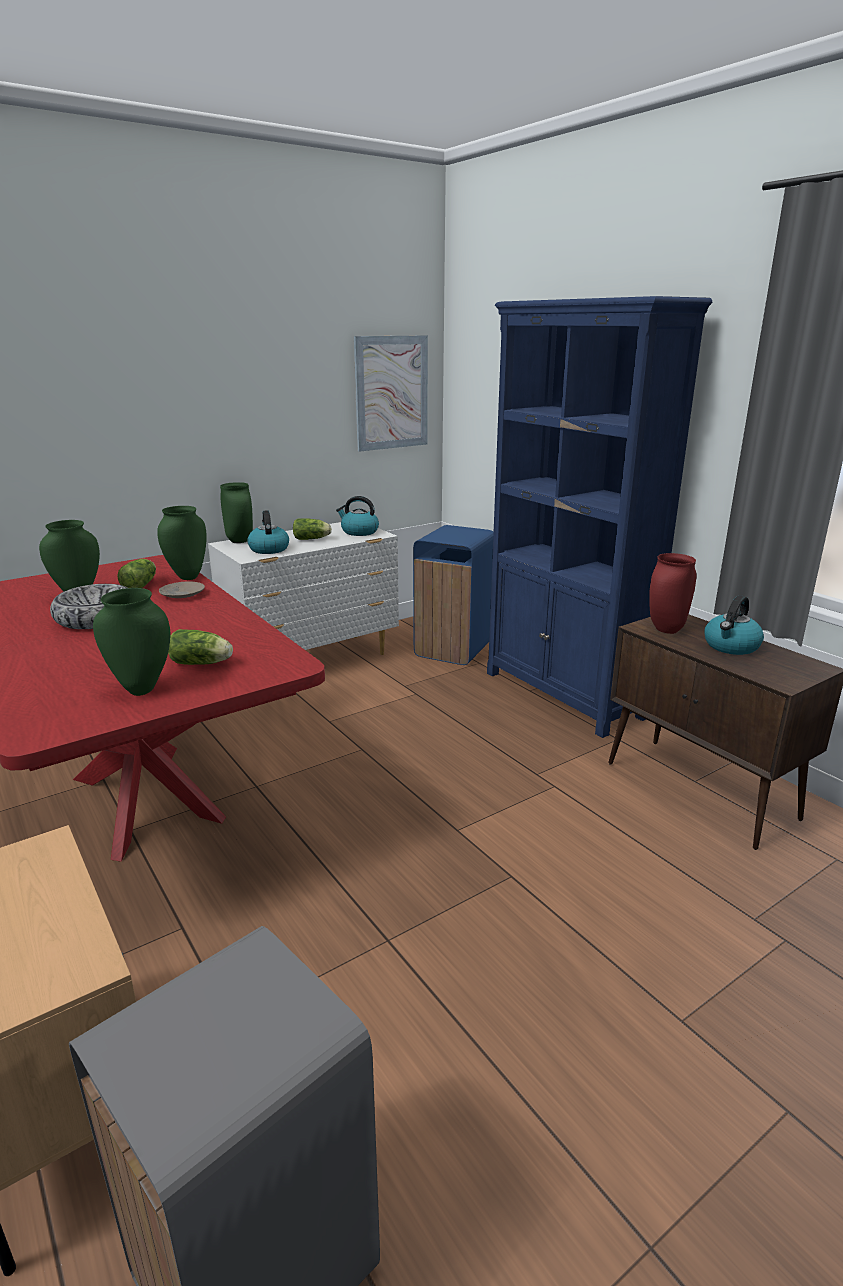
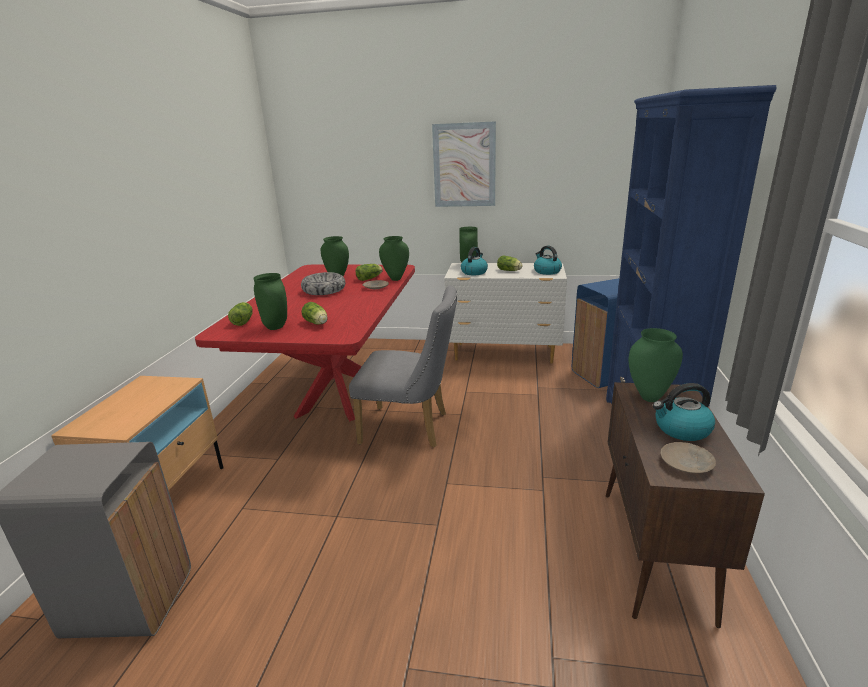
camera: 45 degrees right, 0 degrees up
(49, 699) = (244, 321): none -> lettuce
(325, 792) = (411, 428): none -> grey chair
(391, 393) = (606, 171): picture -> picture (464, 165)
(665, 629) = (649, 397): red vase -> green vase
(779, 669) = (687, 463): none -> beige plate

